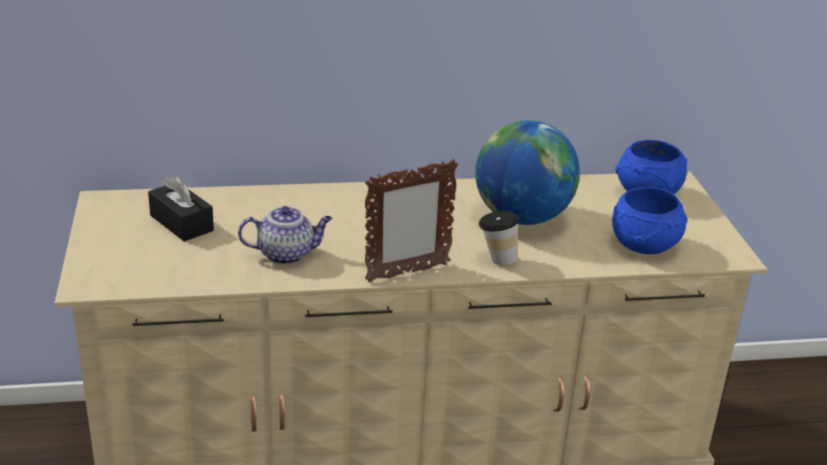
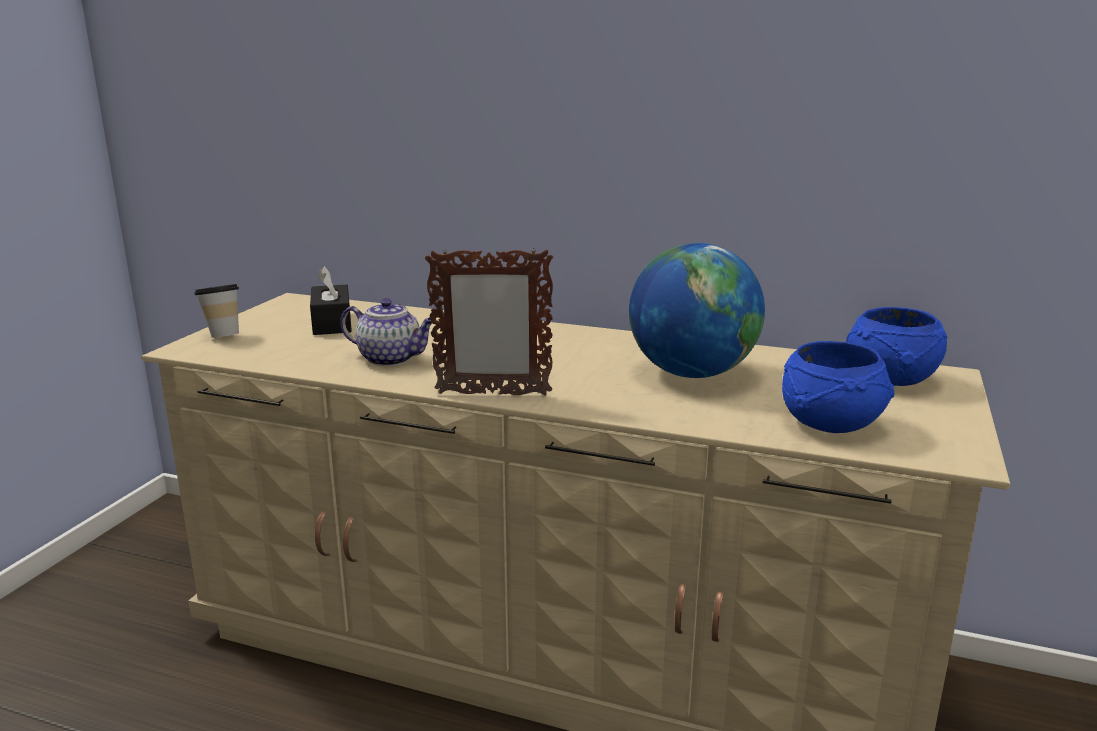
camera: 30 degrees right, 10 degrees down
(496, 259) = (612, 401): cup -> cup (223, 335)

